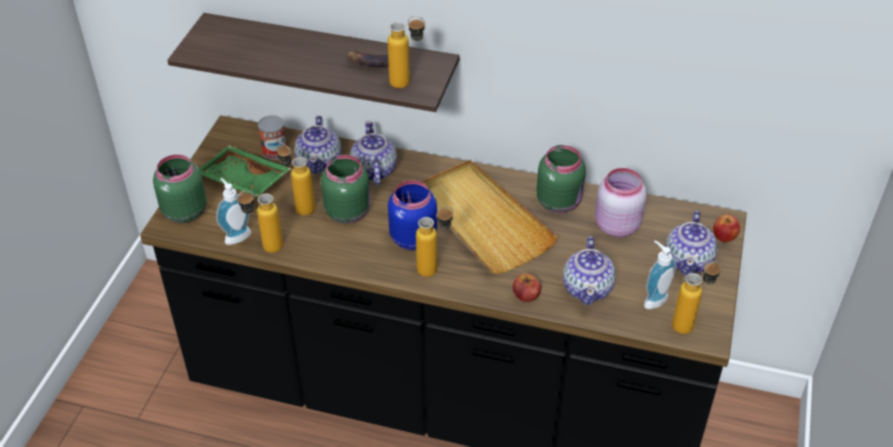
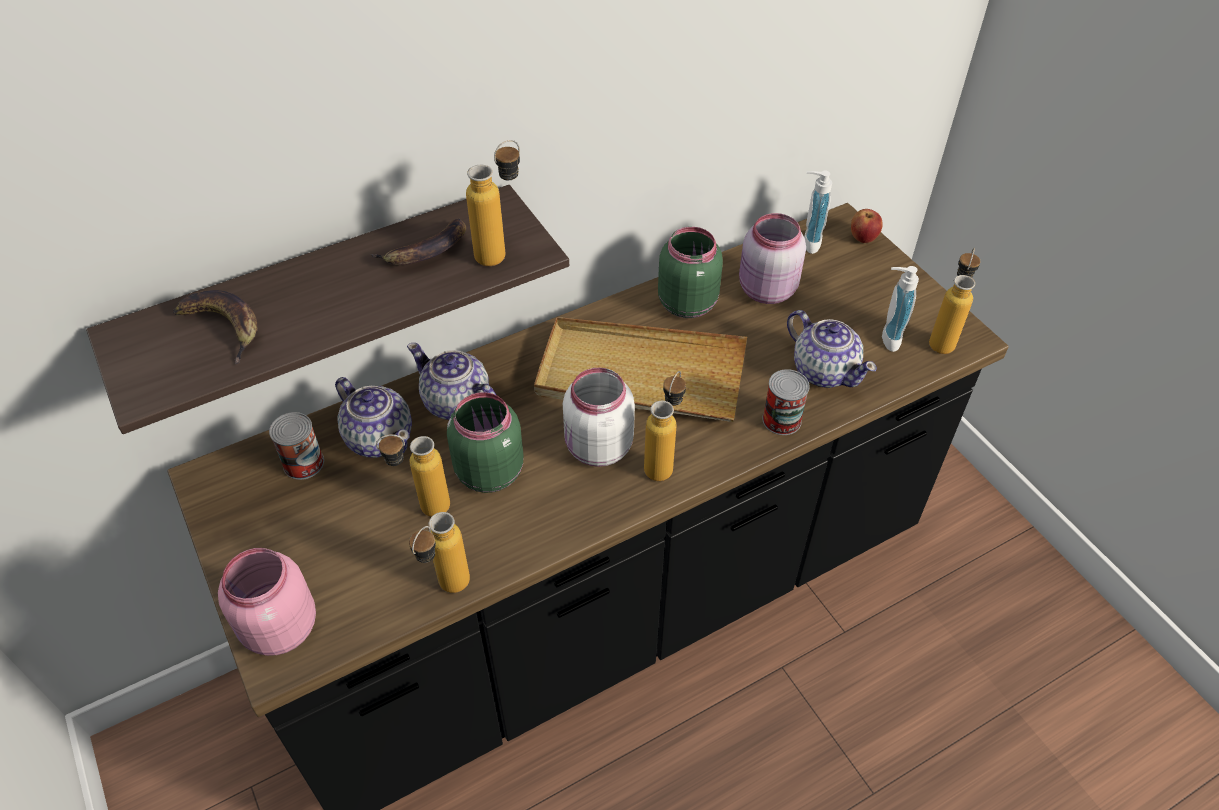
camera: 45 degrees left, 5 degrees up
(183, 212) = (278, 629): green jar -> pink jar
(236, 235) = (390, 603): soap dispenser -> soap dispenser (807, 242)
(243, 181) = (309, 530): green tray -> none
(251, 43) = (223, 326): none -> banana
(411, 238) = (597, 448): blue jar -> white jar
(526, 294) = (781, 420): apple -> can
(688, 261) = (866, 280): teapot -> none

